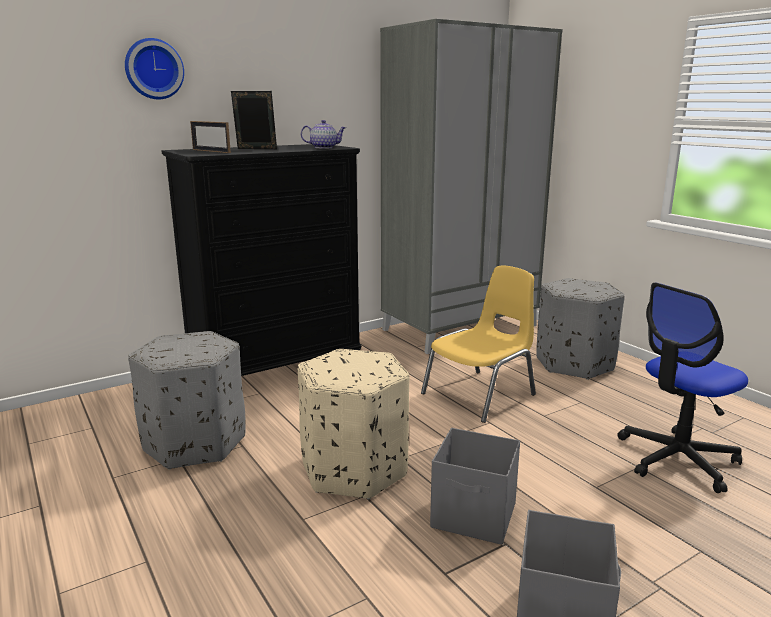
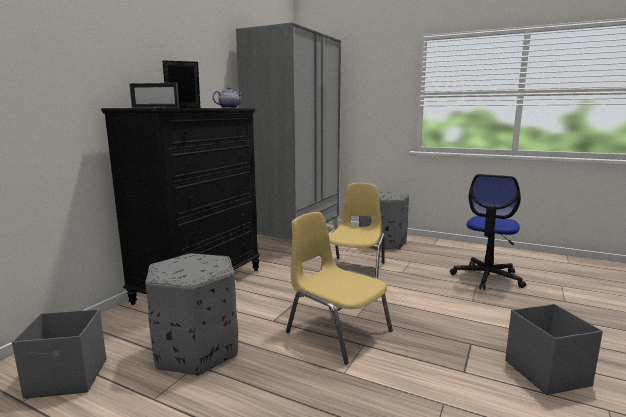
camera: 30 degrees left, 5 degrees down
(153, 69) = (90, 38): wall clock -> none
(355, 469) = (337, 331): beige ottoman -> yellow chair
(475, 516) = (438, 335): grey storage box -> grey storage box (68, 378)

